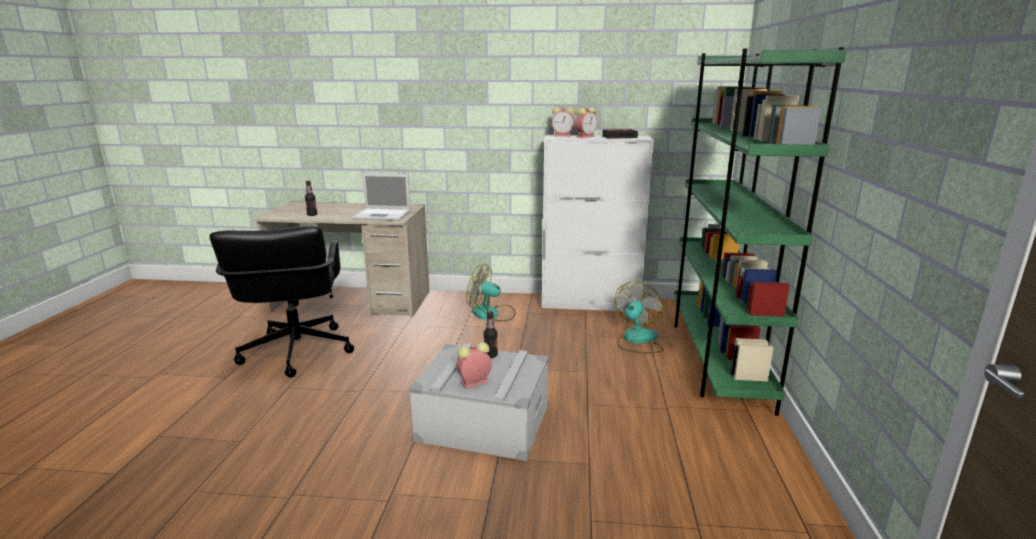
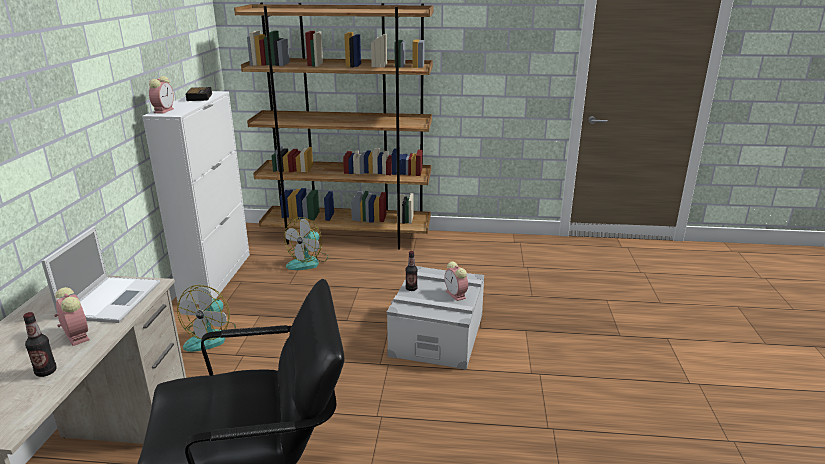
camera: 90 degrees left, 5 degrees up
(585, 136) = (184, 105): alarm clock -> alarm clock (76, 335)
(637, 340) = (308, 262): fan -> fan turned 90 degrees counterclockwise
(717, 359) = (348, 237): green bookcase -> brown bookcase

